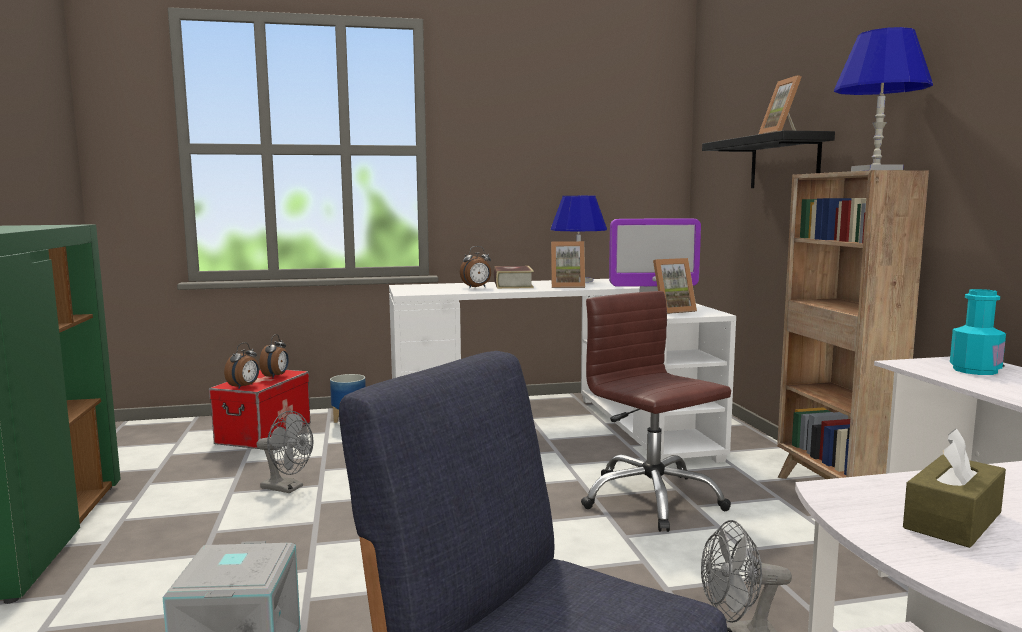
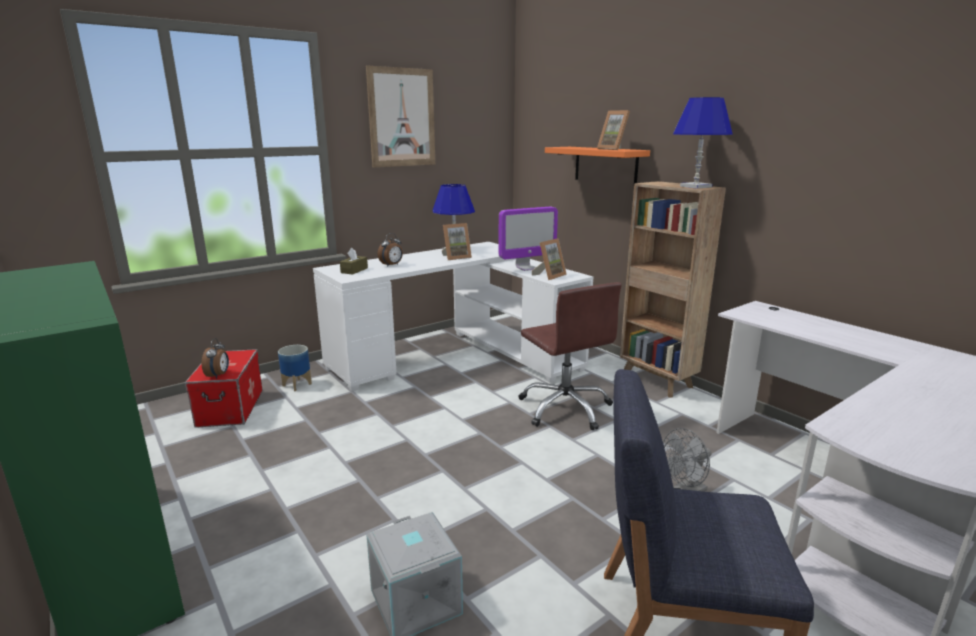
camera: 25 degrees left, 10 degrees up
(276, 376) = (234, 359): alarm clock -> none
(287, 488) = (306, 455): grey fan -> none
(513, 285) = (414, 259): book -> none
(525, 115) = (402, 118): none -> picture
(651, 499) = (565, 408): brown office chair -> brown office chair turned 150 degrees counterclockwise
(784, 162) = (605, 165): black shelf -> orange shelf
(952, 520) = (891, 435): brown tissue box -> brown tissue box (354, 270)
(975, 370) = (771, 315): turquoise bottle -> none

